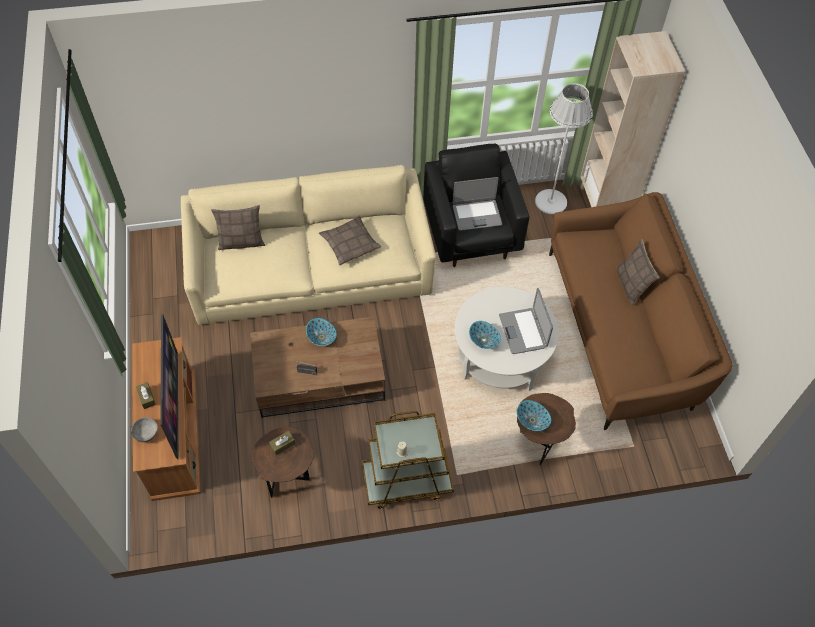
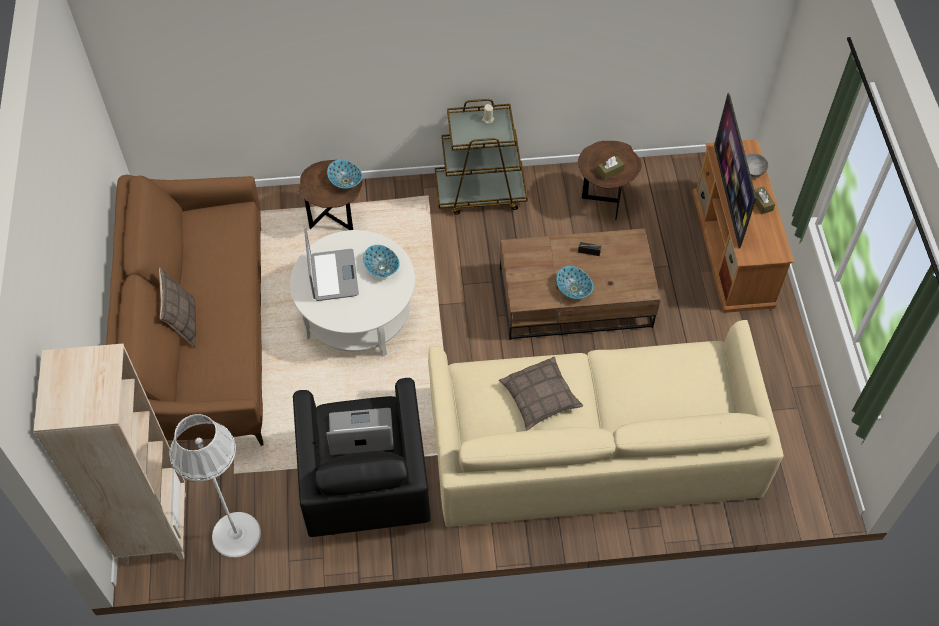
camera: 175 degrees left, 0 degrees up
(241, 242) = (687, 408): pillow -> none

